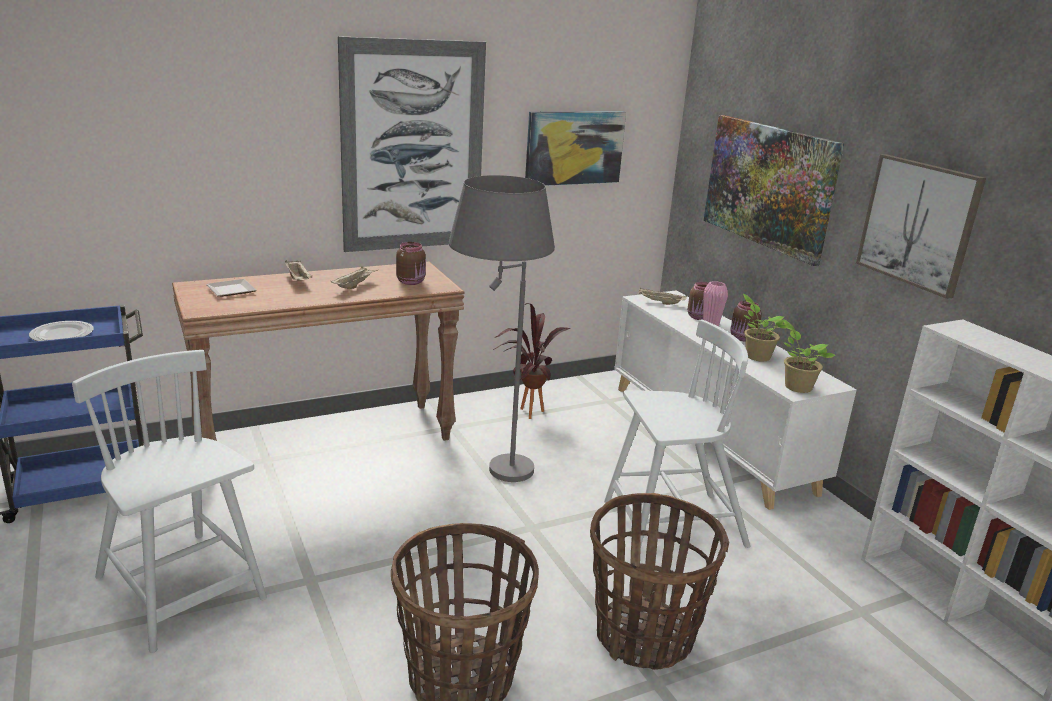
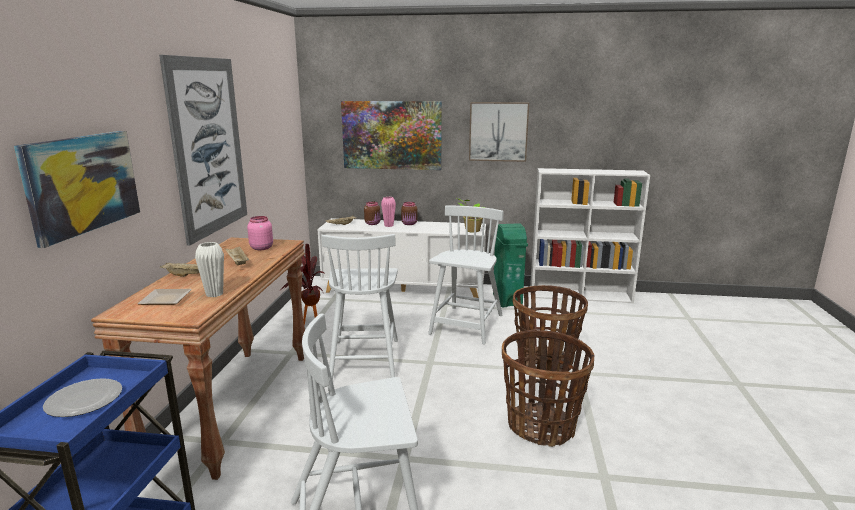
camera: 55 degrees left, 5 degrees down
(259, 302) = (214, 294): none -> white vase
(411, 282) = (262, 248): brown jar -> pink jar
(490, 477) = (364, 358): grey floor lamp -> white chair
(574, 147) = (271, 134): picture -> picture (82, 183)
(756, 356) = (431, 227): potted plant -> none
(812, 537) = (507, 300): none -> green trash can

